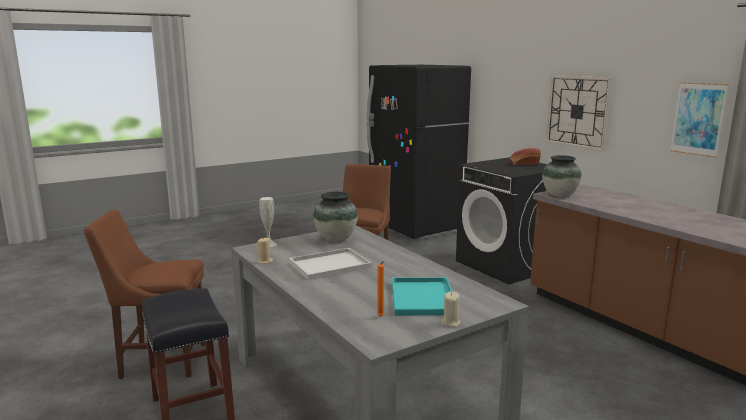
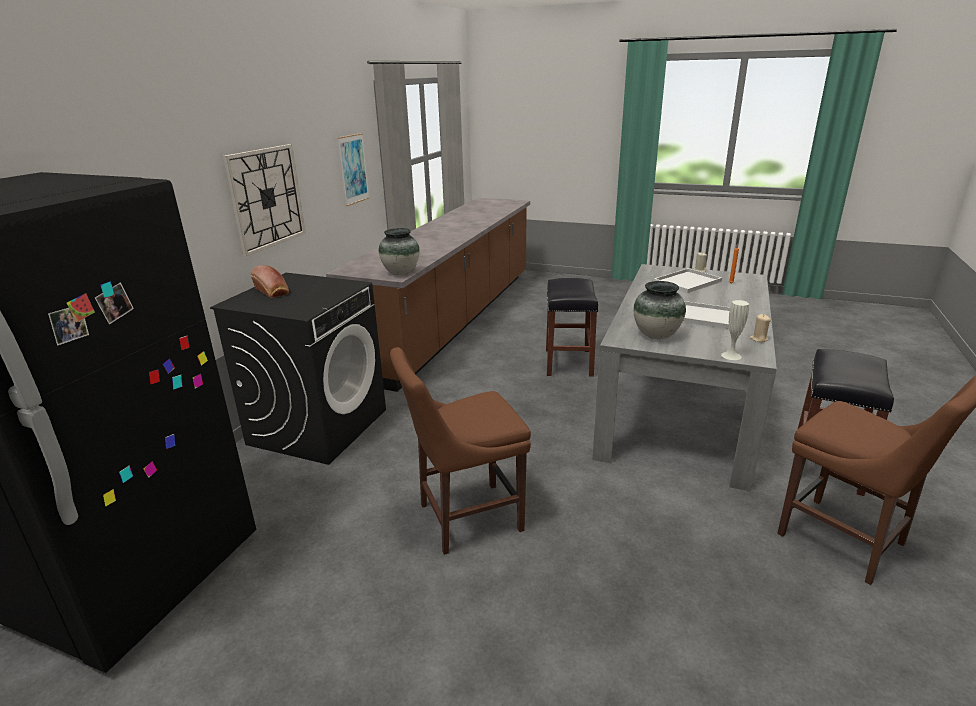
camera: 125 degrees left, 10 degrees up
(423, 298) = (687, 281): turquoise tray -> white tray
(530, 384) = (568, 362): none -> black stool

